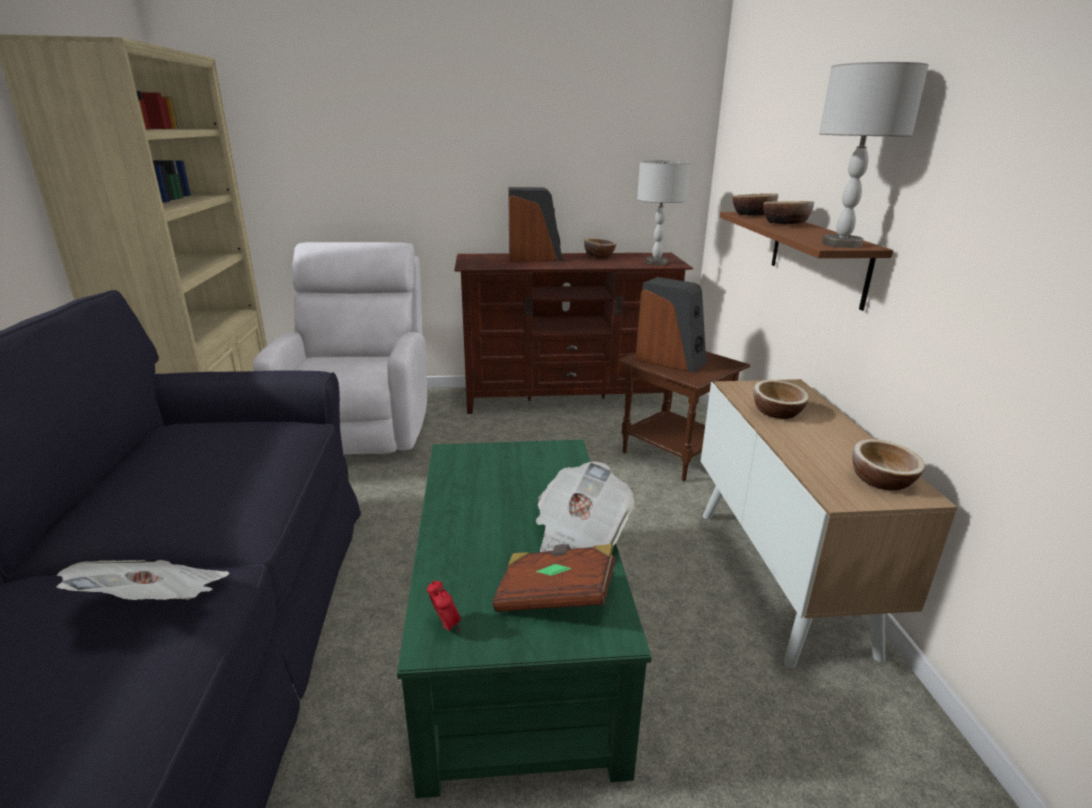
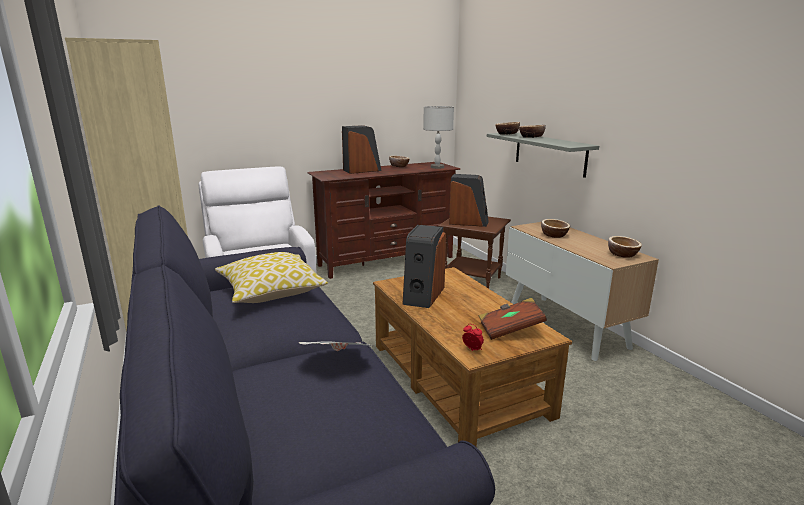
camera: 20 degrees left, 5 degrees down
(233, 441) = (270, 291): none -> pillow
(479, 486) = (423, 295): none -> speaker
(518, 634) = (457, 377): green coffee table -> brown coffee table
(579, 535) = (496, 306): newspaper -> none
(817, 256) = (549, 153): brown shelf -> grey shelf
(841, 244) = (574, 144): grey table lamp -> none

